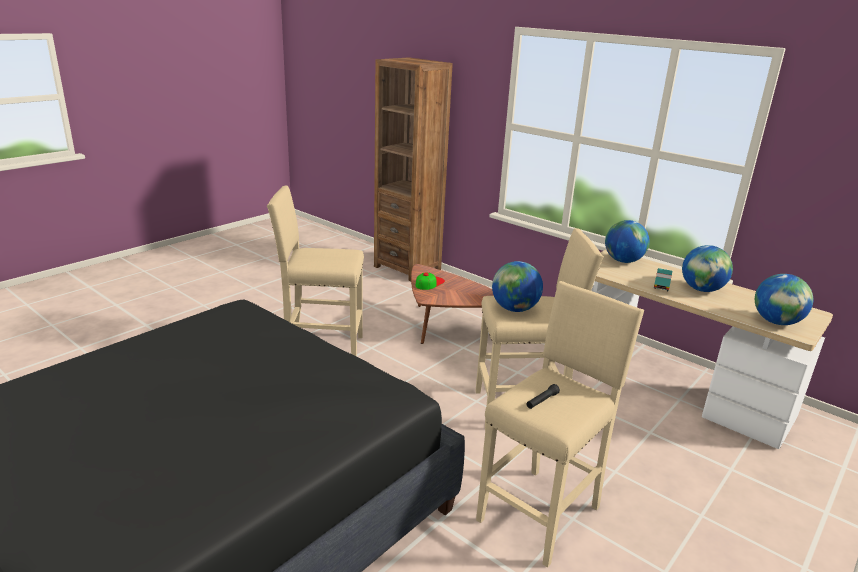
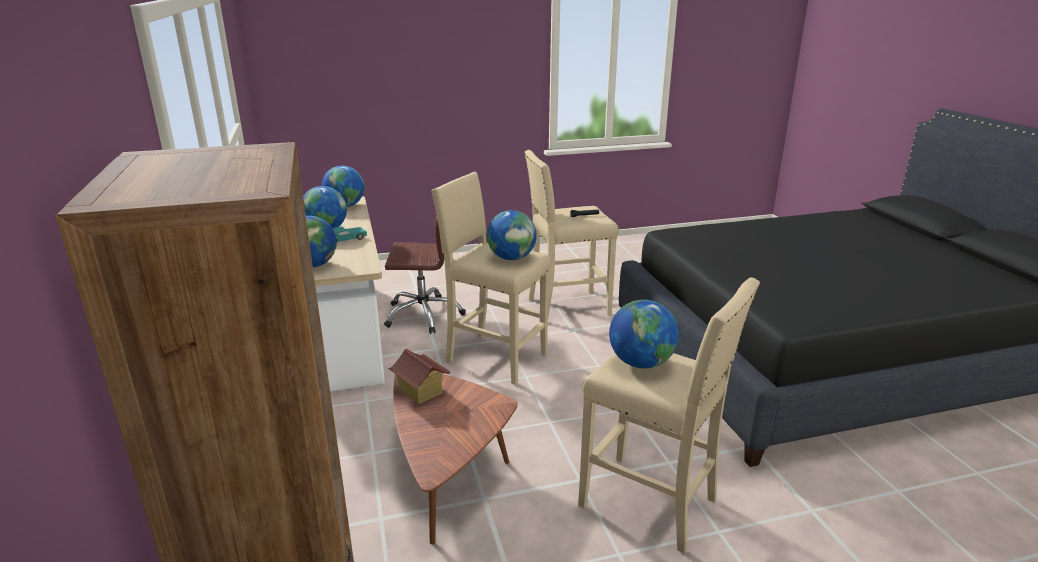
camera: 145 degrees left, 0 degrees up
(336, 258) = (640, 363): none -> globe
(429, 283) = (461, 432): cap -> none
(479, 293) = (420, 391): none -> toy house
(654, 433) = (423, 314): none -> brown office chair

